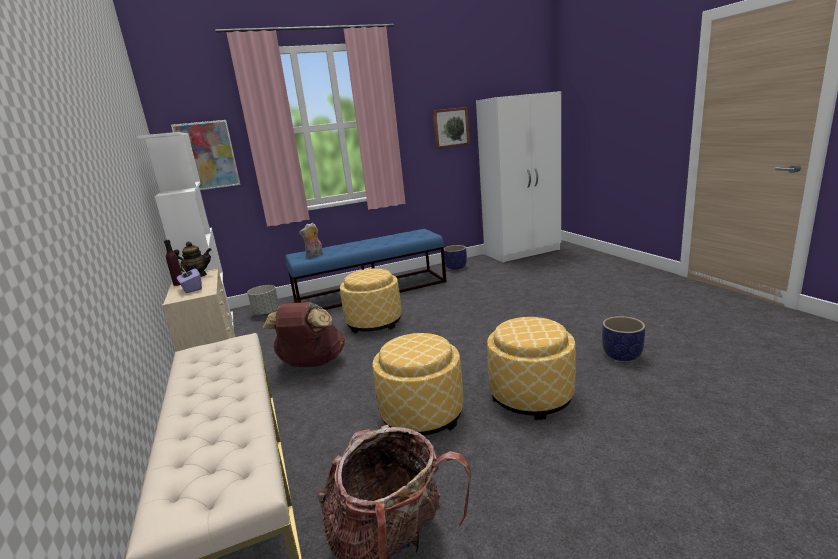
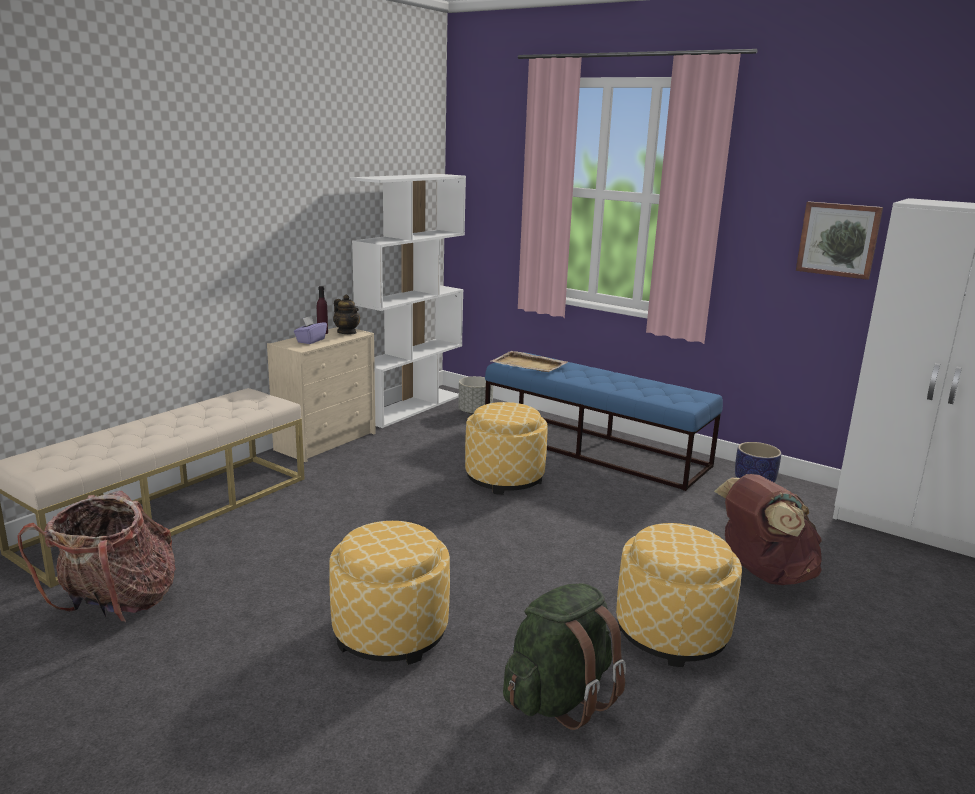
camera: 55 degrees right, 0 degrees up
(207, 155) = (487, 204): picture -> none
(311, 364) = (380, 475): brown backpack -> brown backpack (763, 573)
(314, 255) = (529, 365): plush toy -> beige tray
(422, 414) = (314, 566): ottoman -> ottoman (671, 633)
(622, 355) = (559, 698): planter -> green backpack

